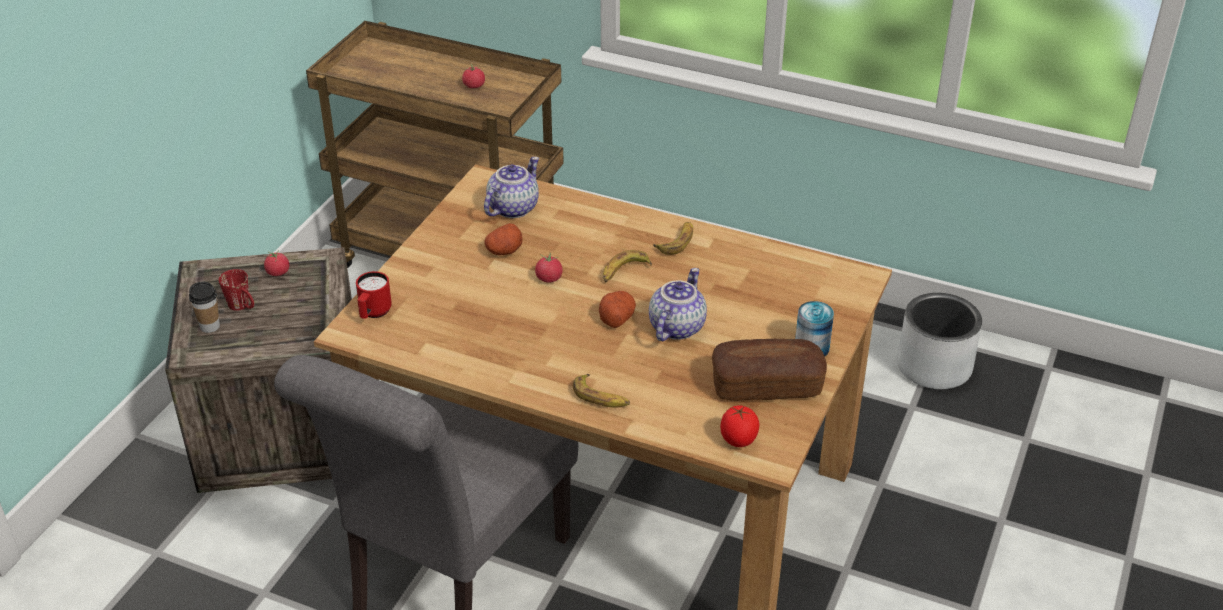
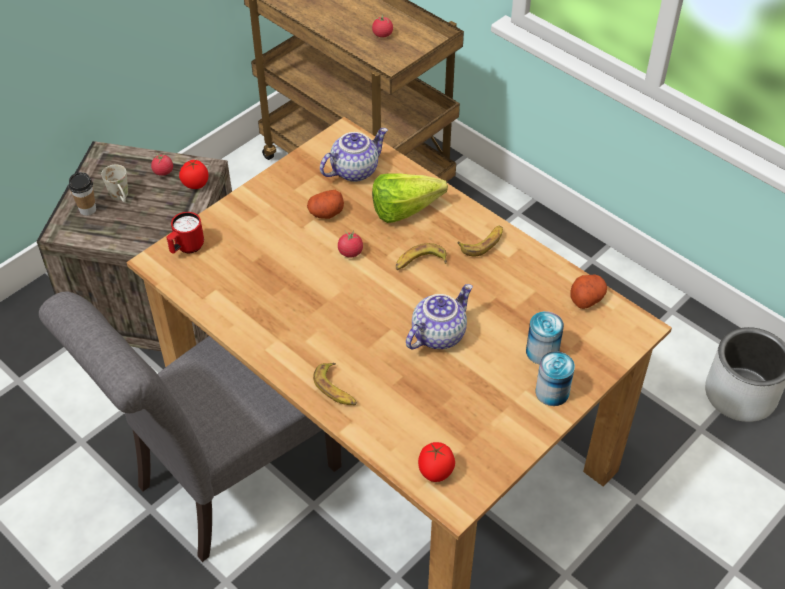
camera: 20 degrees right, 10 degrees up
(243, 307) = (121, 198): red mug -> white mug
(321, 277) = (195, 185): none -> tomato
(590, 229) = (411, 210): none -> lettuce
(616, 318) = (389, 309): potato -> potato (586, 298)
(766, 386) = (490, 421): bread -> none
(784, 317) = (542, 351): none -> can

